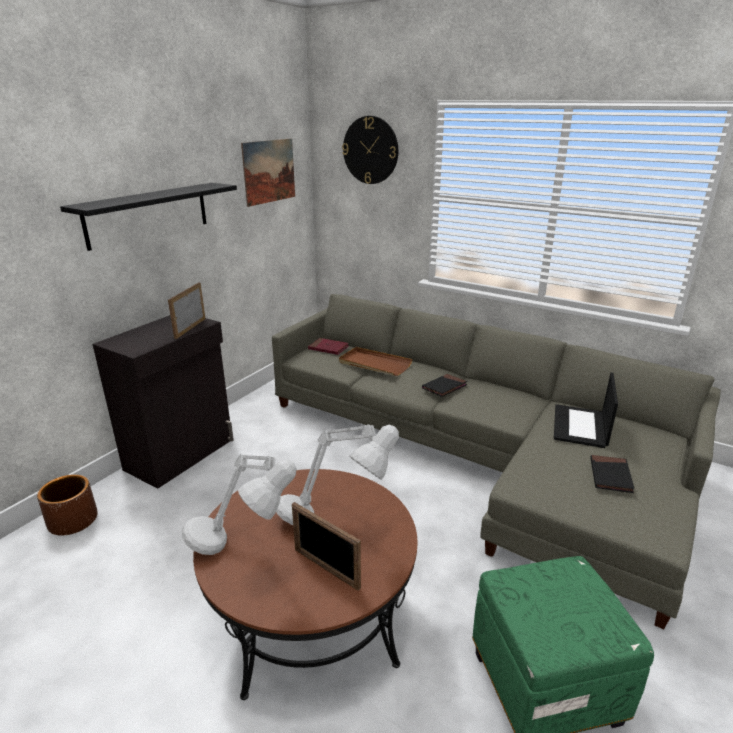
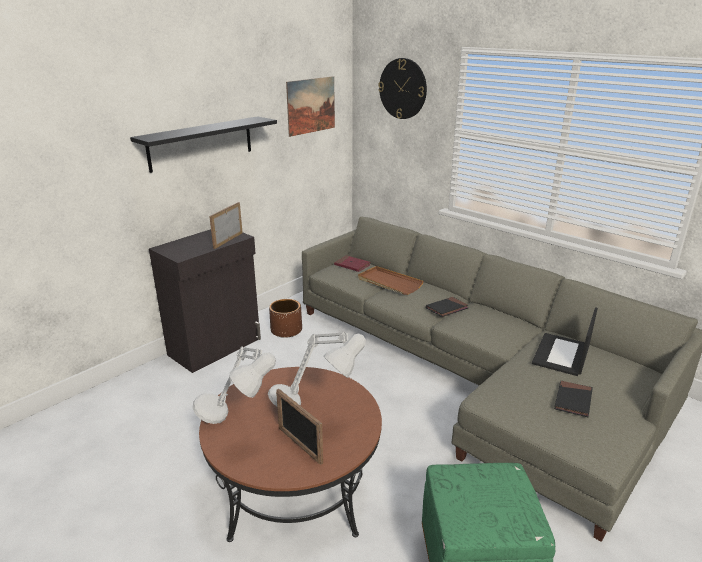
camera: 10 degrees right, 0 degrees up
(73, 520) = (123, 391): brown planter -> brown planter (286, 330)

